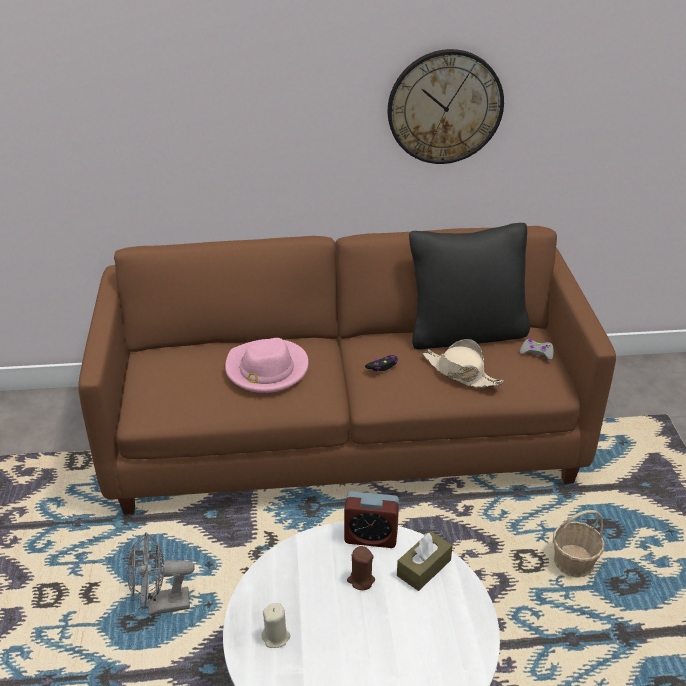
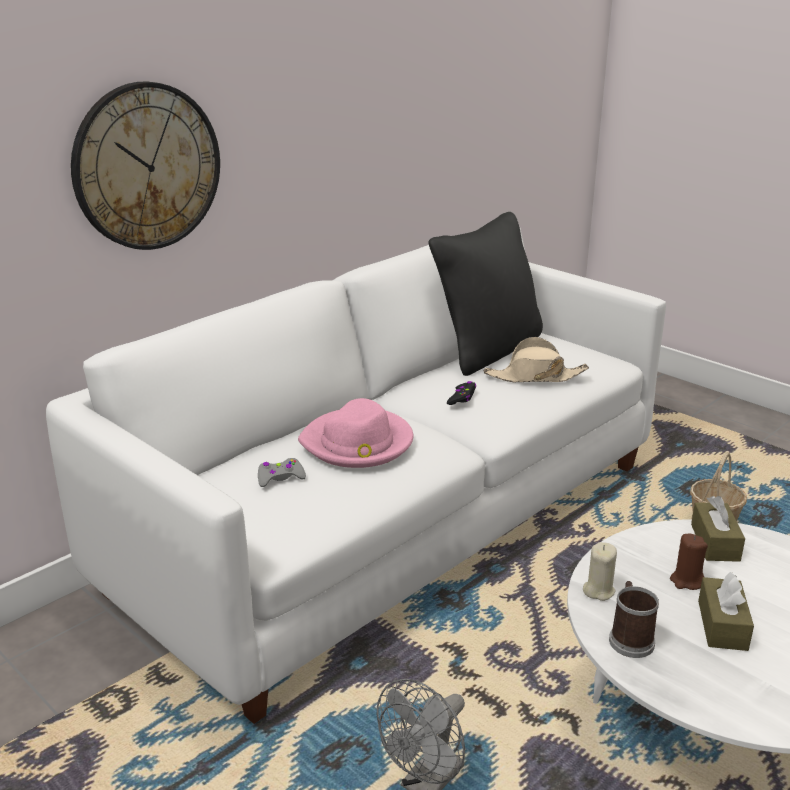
camera: 40 degrees left, 10 degrees down
(269, 591) = (630, 638): none -> mug
(276, 637) = (700, 671): beige candle -> beige candle (598, 590)
(335, 621) = (722, 625): none -> brown tissue box
(343, 435) = (394, 525): brown sofa -> white sofa
(371, 537) = (638, 544): alarm clock -> none
(445, 107) = (392, 108): wall clock -> wall clock (147, 167)
(536, 352) = (565, 342): grey game controller -> grey game controller (280, 478)

